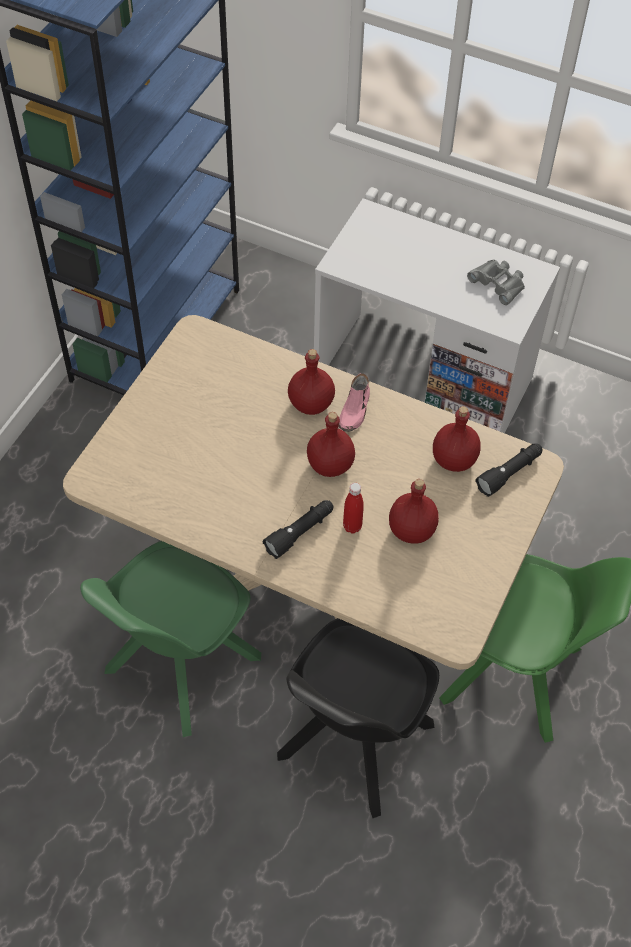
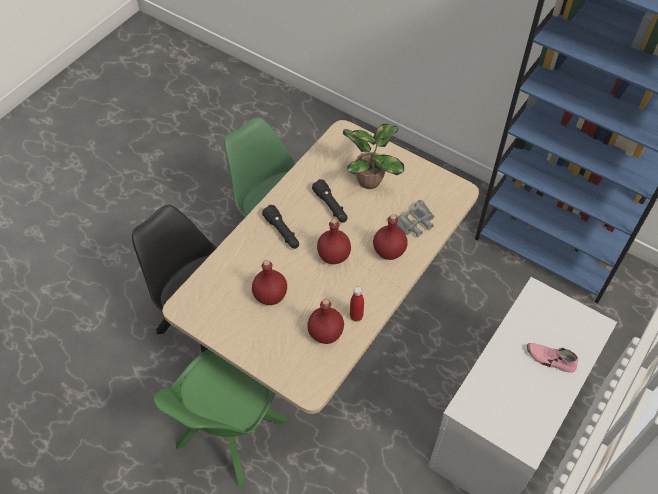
camera: 100 degrees right, 0 degrees up
(186, 435) = (371, 180): none -> potted plant
(352, 526) = (281, 261): red bottle -> red bottle (356, 316)
(355, 411) = (379, 277): pink shoe -> pink shoe (550, 359)
(498, 283) = (514, 410): grey binoculars -> grey binoculars (414, 222)
(509, 473) = (307, 368): black flashlight -> black flashlight (331, 206)

